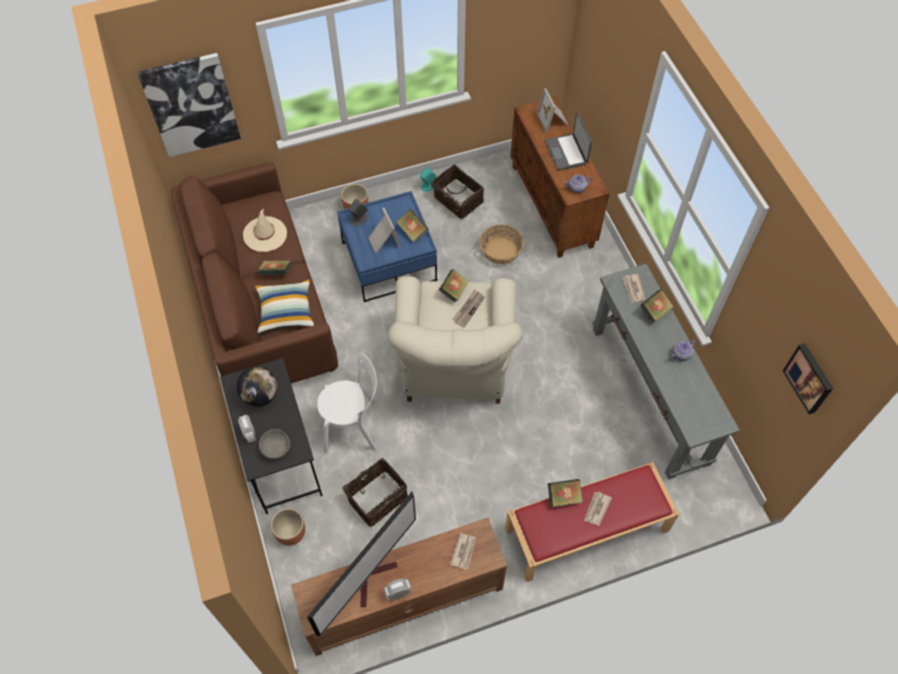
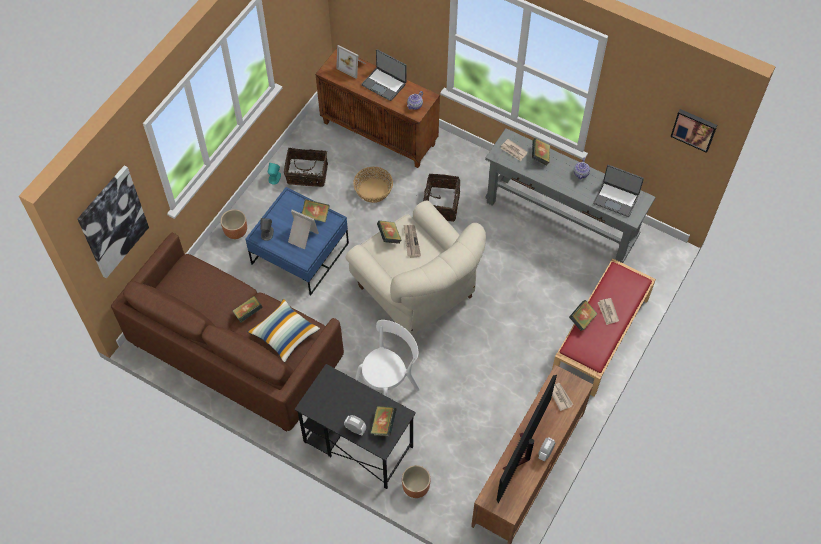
camera: 40 degrees left, 0 degrees up
(260, 395) = (337, 399): globe -> none
(265, 234) = (211, 291): beige hat -> none
(276, 448) = (383, 425): grey bowl -> book
(372, 577) = (520, 456): television -> television turned 150 degrees counterclockwise
(376, 497) = (450, 419): basket -> basket (440, 204)
(695, 403) = (616, 199): none -> laptop

